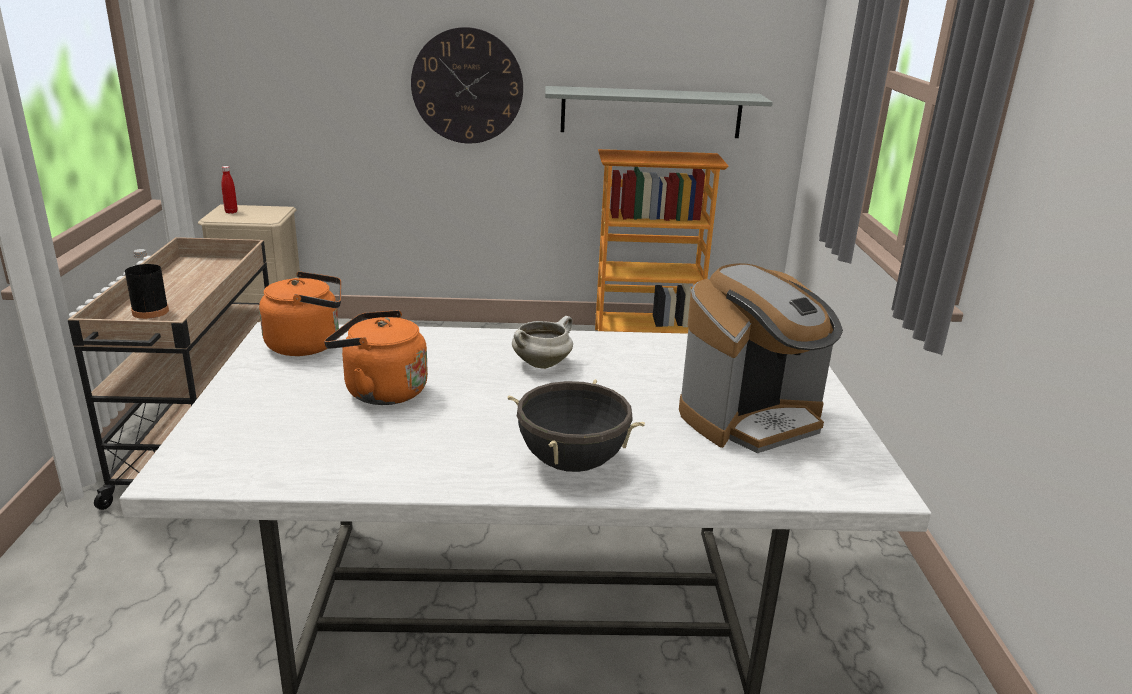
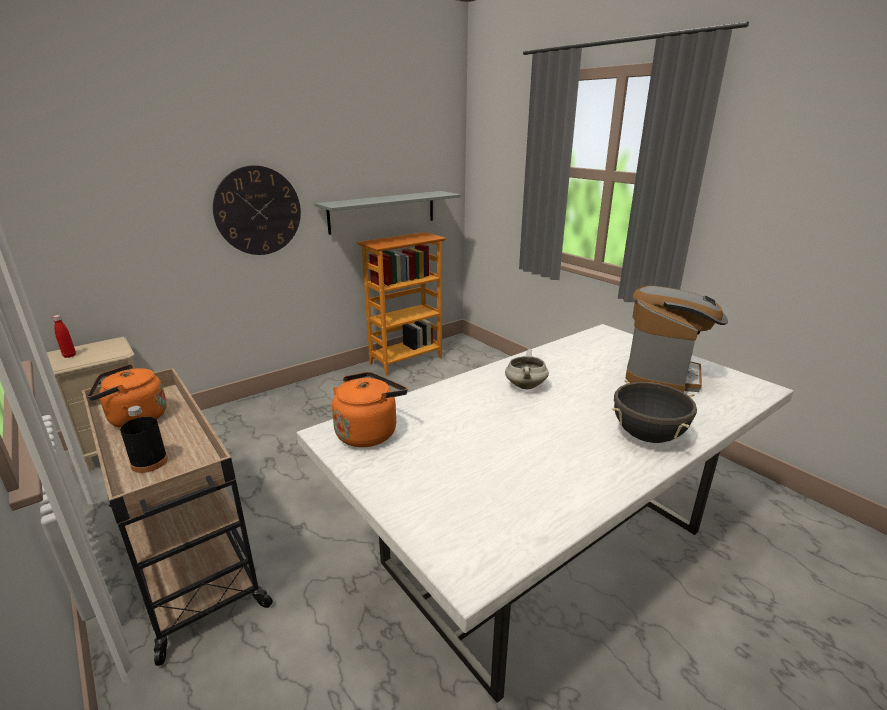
camera: 35 degrees left, 0 degrees up
(380, 391) = (477, 443): orange kettle -> orange kettle (134, 419)

